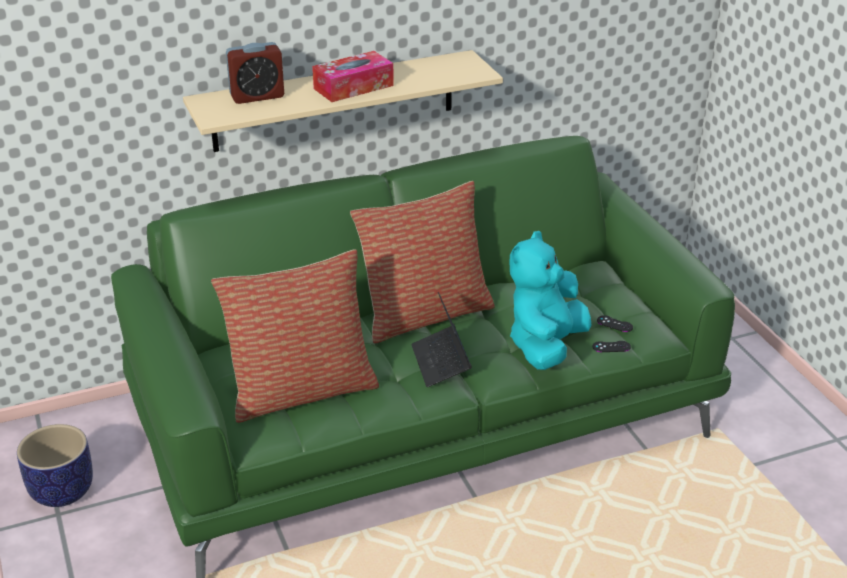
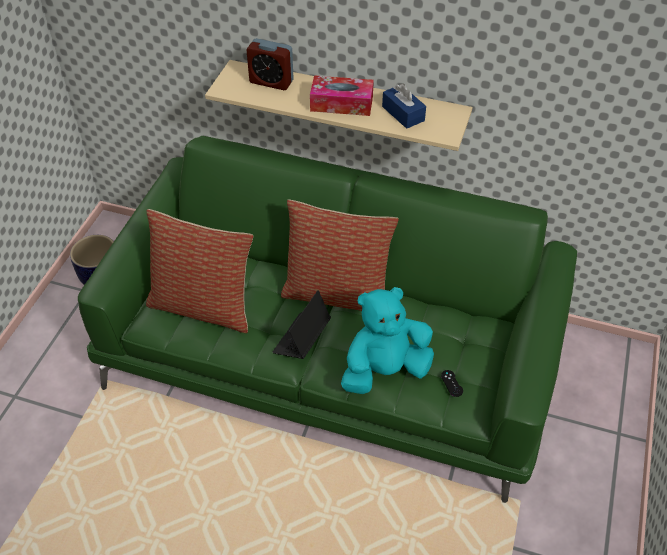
camera: 40 degrees right, 15 degrees up
(421, 74) = (403, 113): none -> blue tissue box
(611, 347) = (427, 401): black game controller -> none

